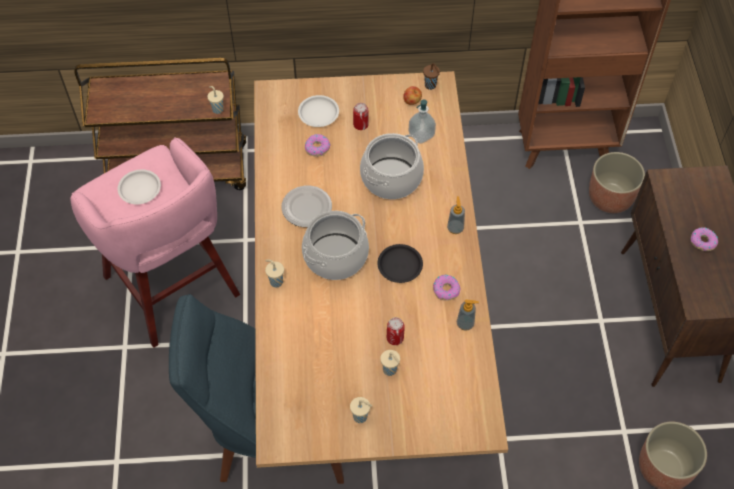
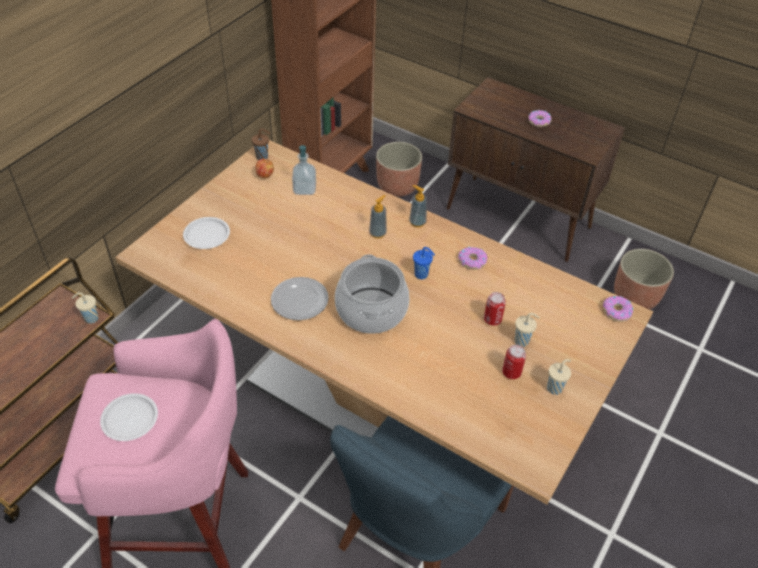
camera: 55 degrees left, 10 degrees down
(275, 281) = (357, 368): beige cup -> none
(317, 148) = (242, 257): donut -> donut (616, 311)
(360, 125) = (252, 217): can -> can (511, 372)
(391, 178) = (327, 230): cooking pot -> none
(400, 265) = (422, 275): black plate -> blue cup
(465, 324) = (515, 269): soap dispenser -> soap dispenser (377, 233)

